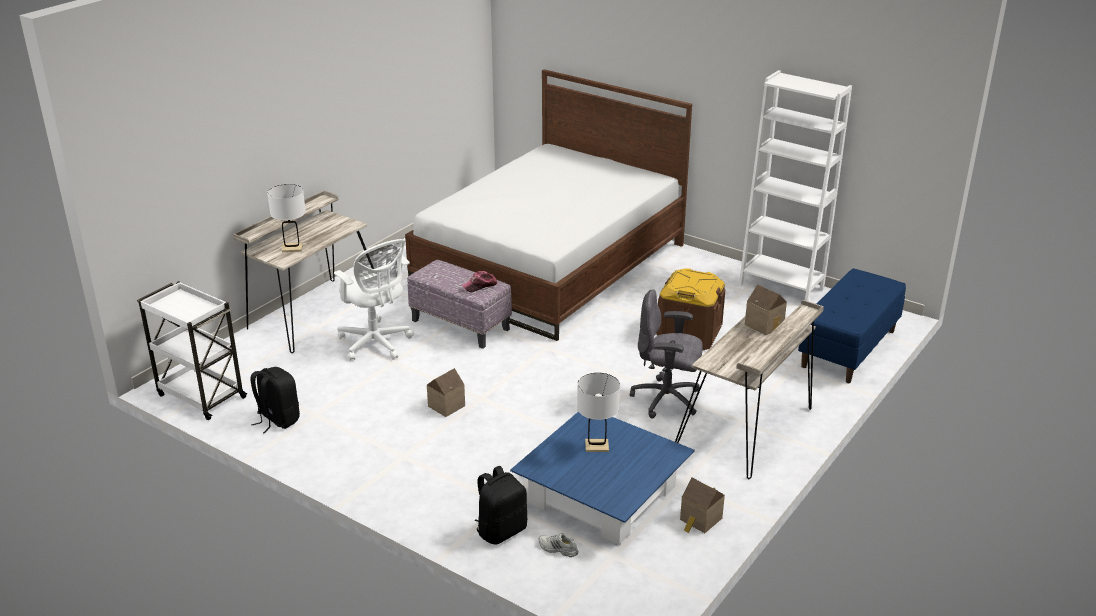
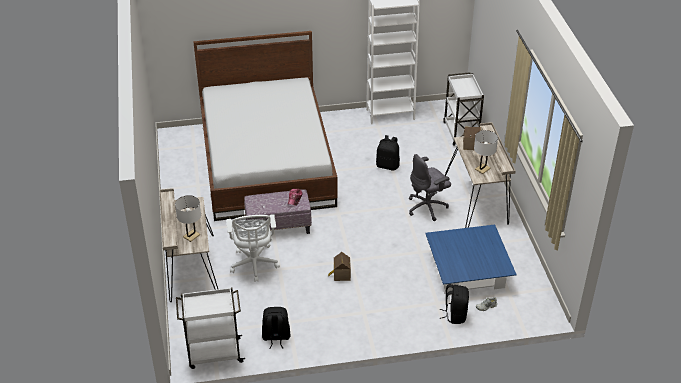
camera: 45 degrees left, 10 degrees up
(376, 344) = (254, 265): white office chair -> white office chair turned 75 degrees clockwise
(596, 446) = (458, 248): white table lamp -> white table lamp (482, 169)
(689, 333) = (388, 165): brown storage box -> black backpack
(700, 520) = (516, 255): toy house -> none
(848, 349) = (461, 133): blue bench -> white cart

